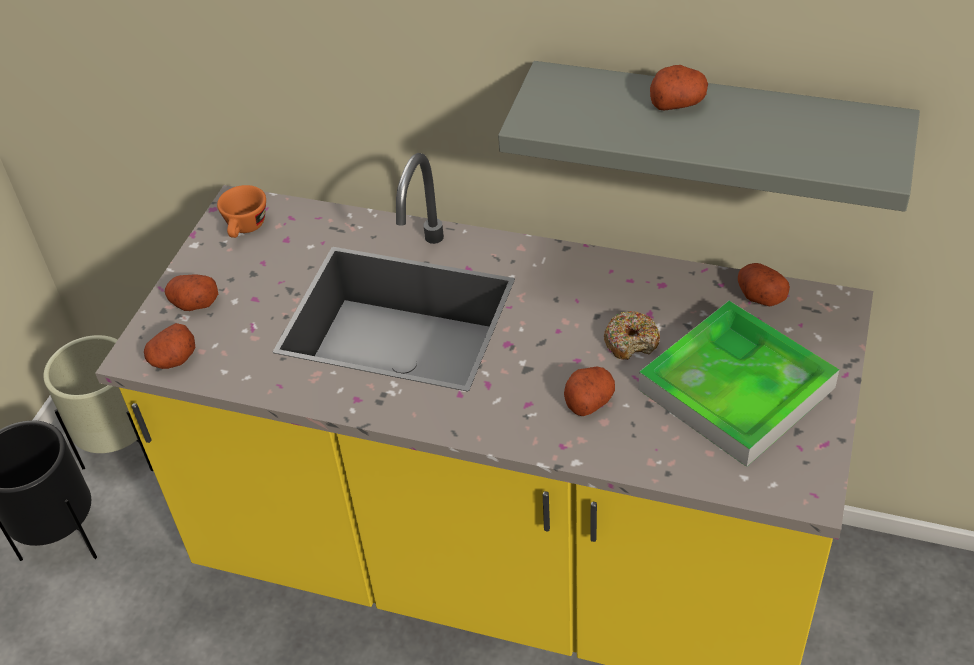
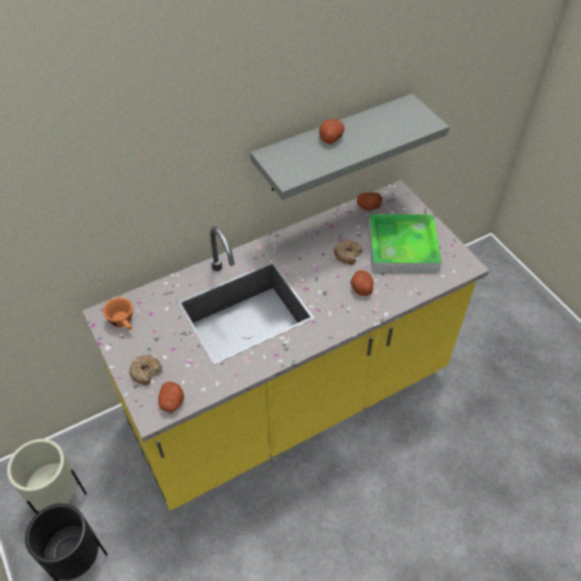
camera: 50 degrees left, 5 degrees up
(193, 303) = (146, 372): potato -> donut

